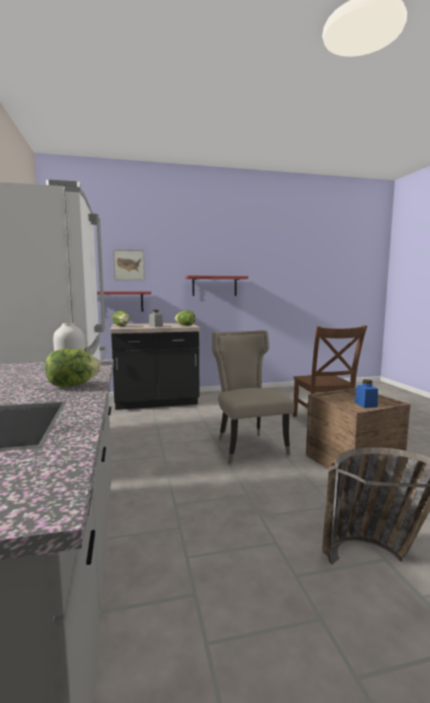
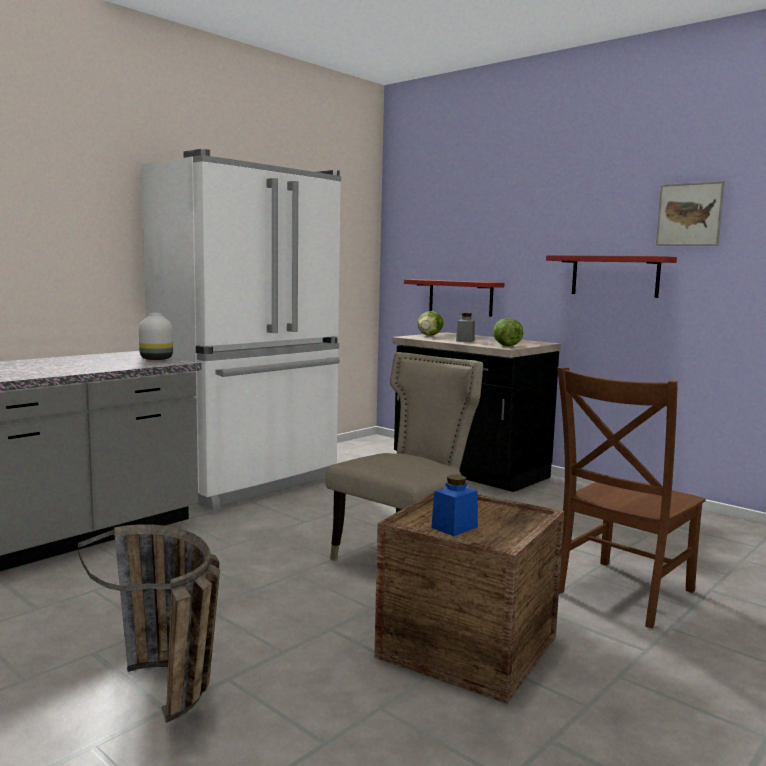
camera: 55 degrees right, 0 degrees up
(72, 385) = (57, 370): lettuce -> none
(129, 265) = (478, 237): picture -> picture (689, 214)

